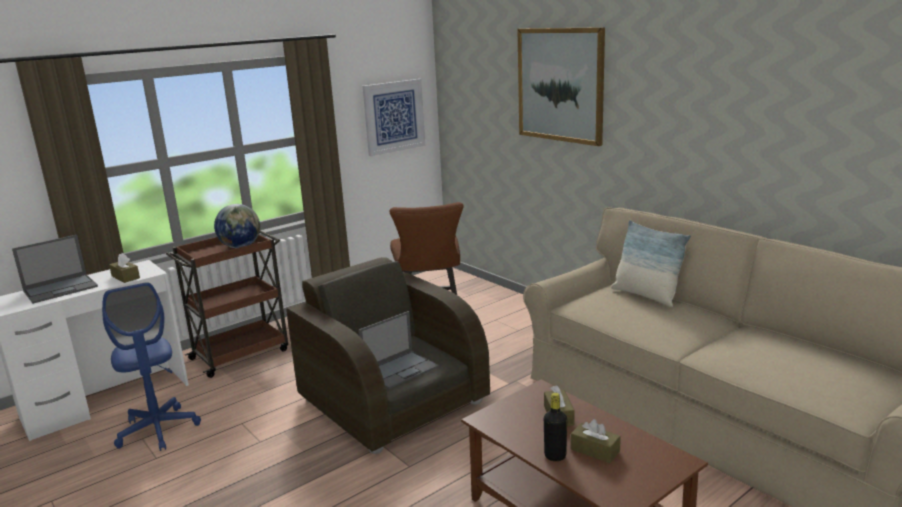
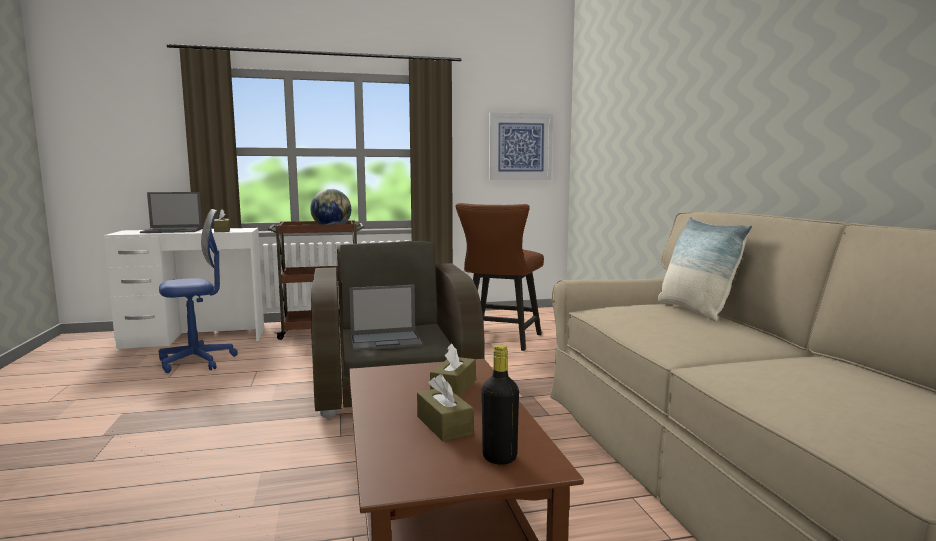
camera: 25 degrees right, 10 degrees down
(158, 430) = (197, 361): blue office chair -> blue office chair turned 120 degrees counterclockwise
(555, 456) = (389, 418): black bottle -> black bottle (499, 457)
(560, 85) = (661, 91): picture -> none

